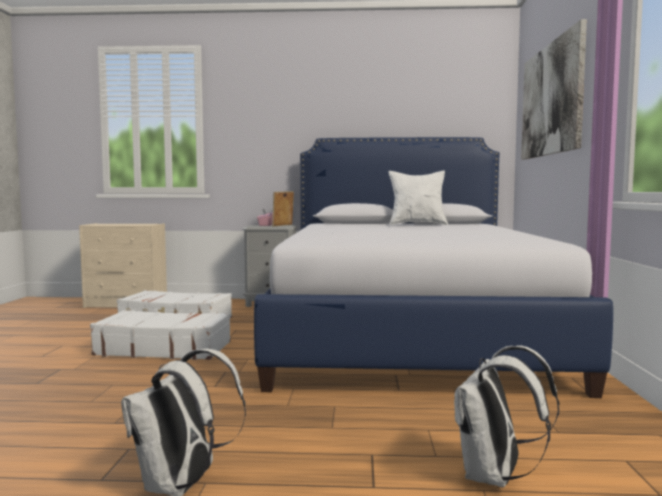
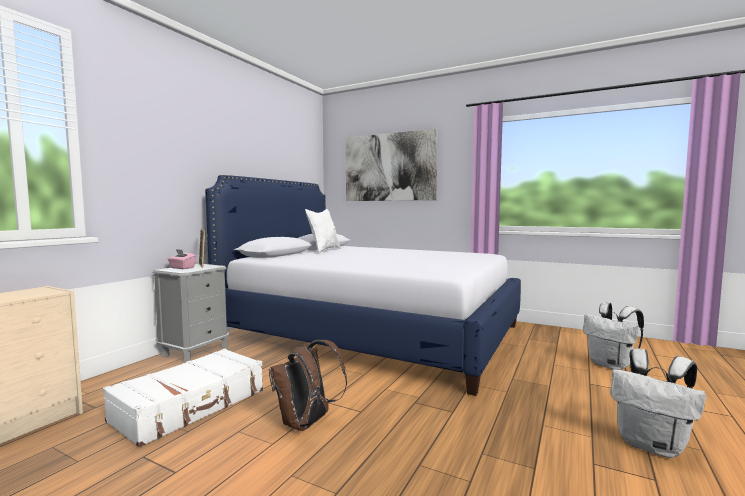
camera: 65 degrees left, 0 degrees up
(164, 348) = (307, 424): white suitcase -> brown backpack

